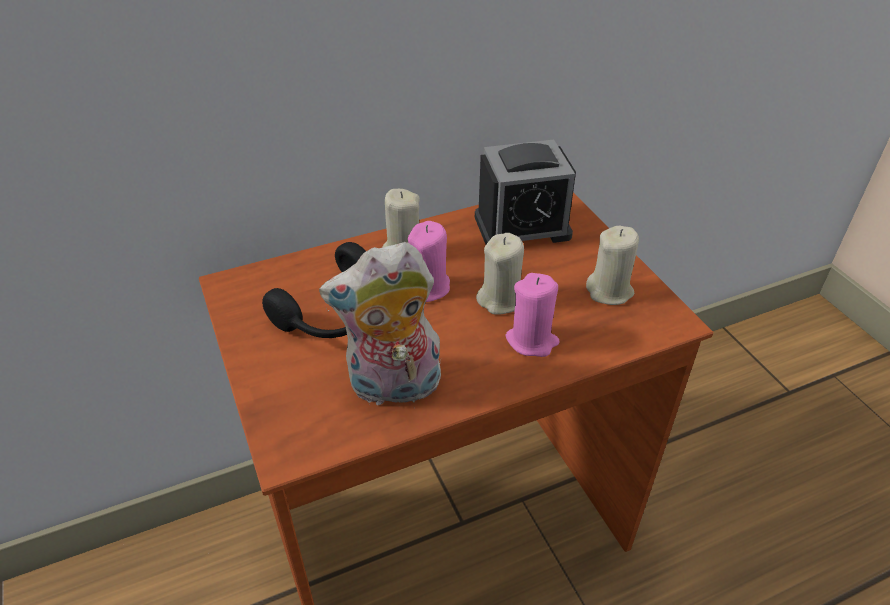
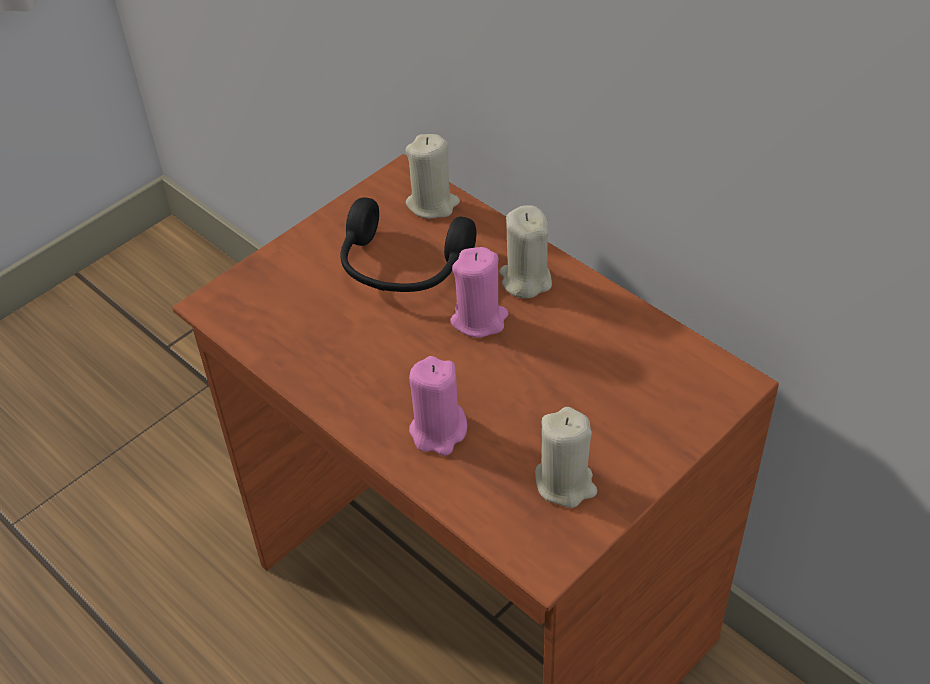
camera: 70 degrees right, 5 degrees up
(393, 388) = (318, 344): plush toy -> none
(500, 299) = (492, 386): beige candle -> beige candle (432, 204)
(522, 227) = (643, 366): alarm clock -> none

